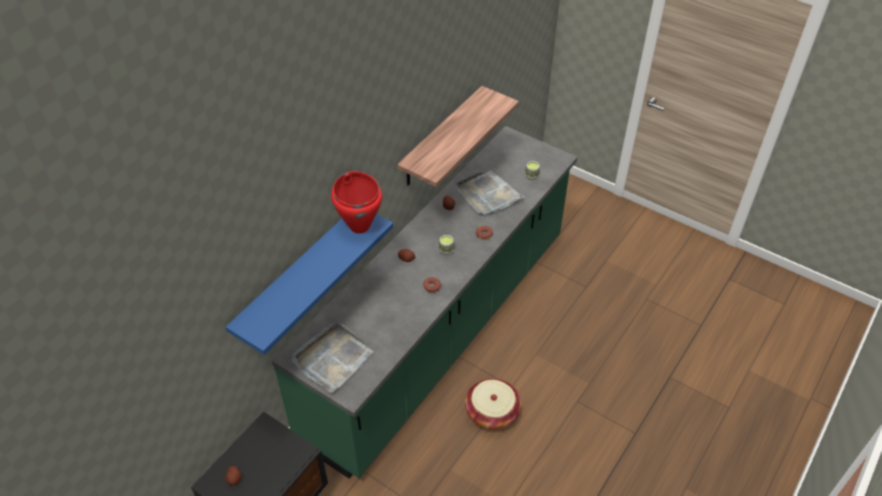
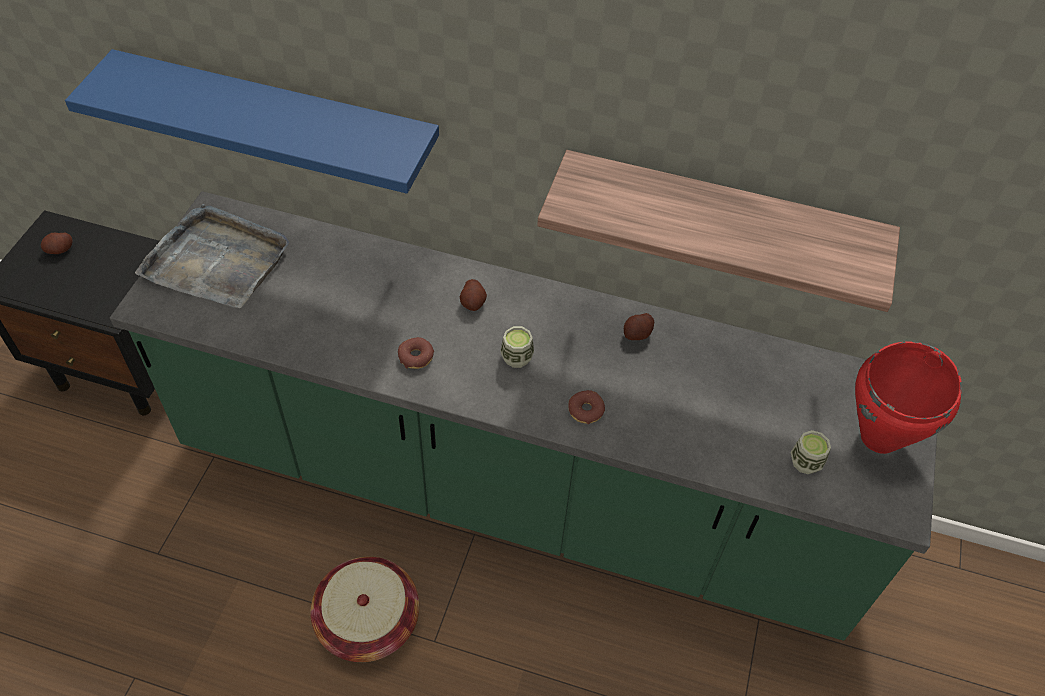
camera: 70 degrees right, 5 degrees up
(360, 226) = (380, 141): red cooking pot -> red cooking pot (880, 437)
(487, 195) = (703, 392): grey tray -> none

